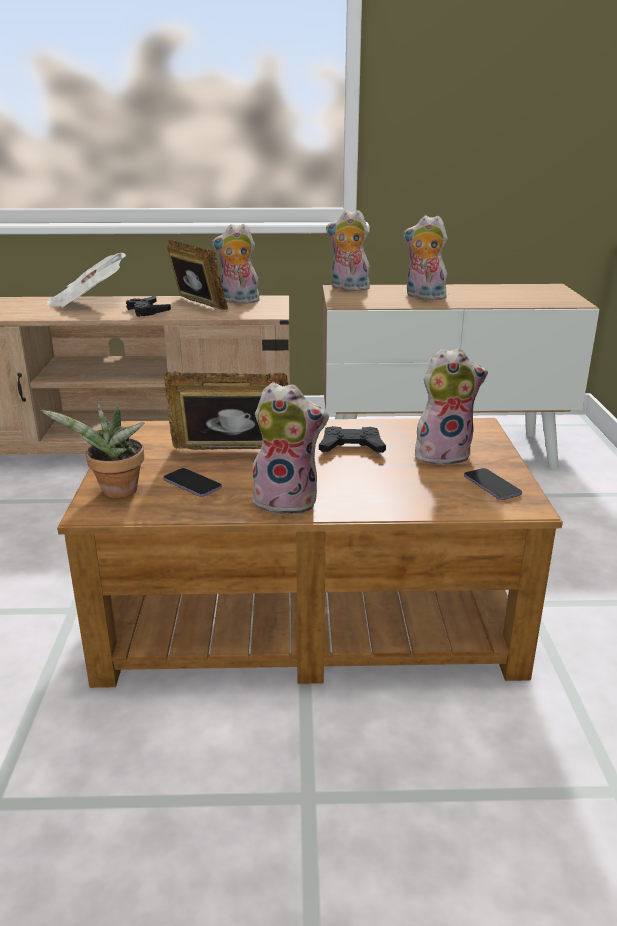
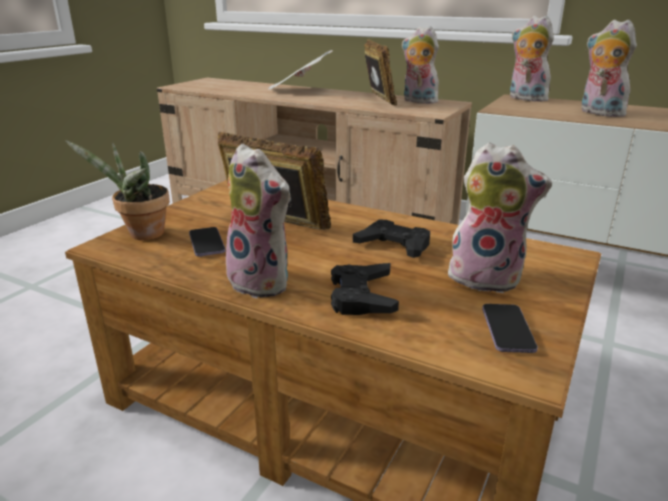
camera: 30 degrees right, 0 degrees up
(147, 311) = (332, 100): black game controller -> black game controller (362, 296)

